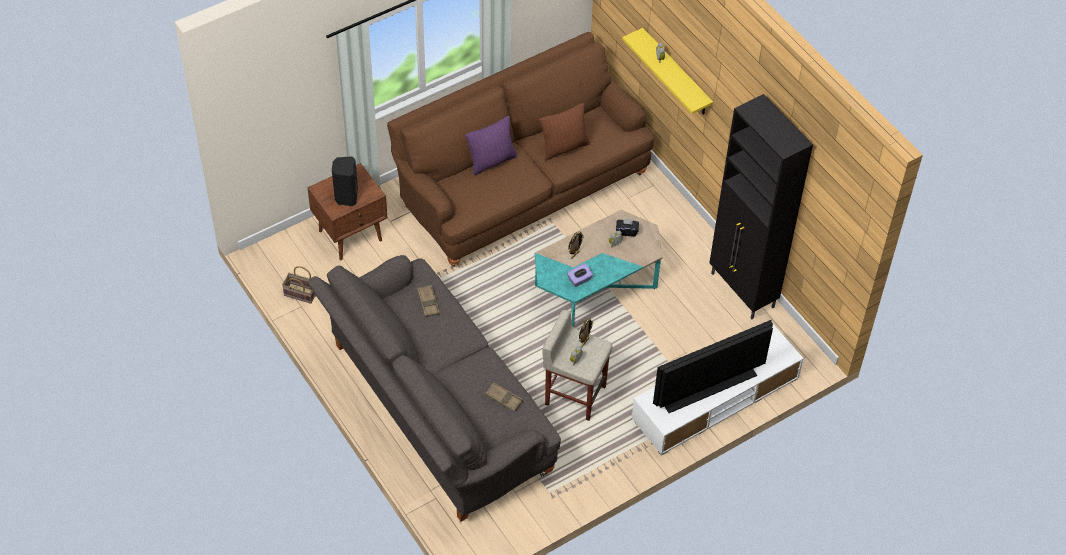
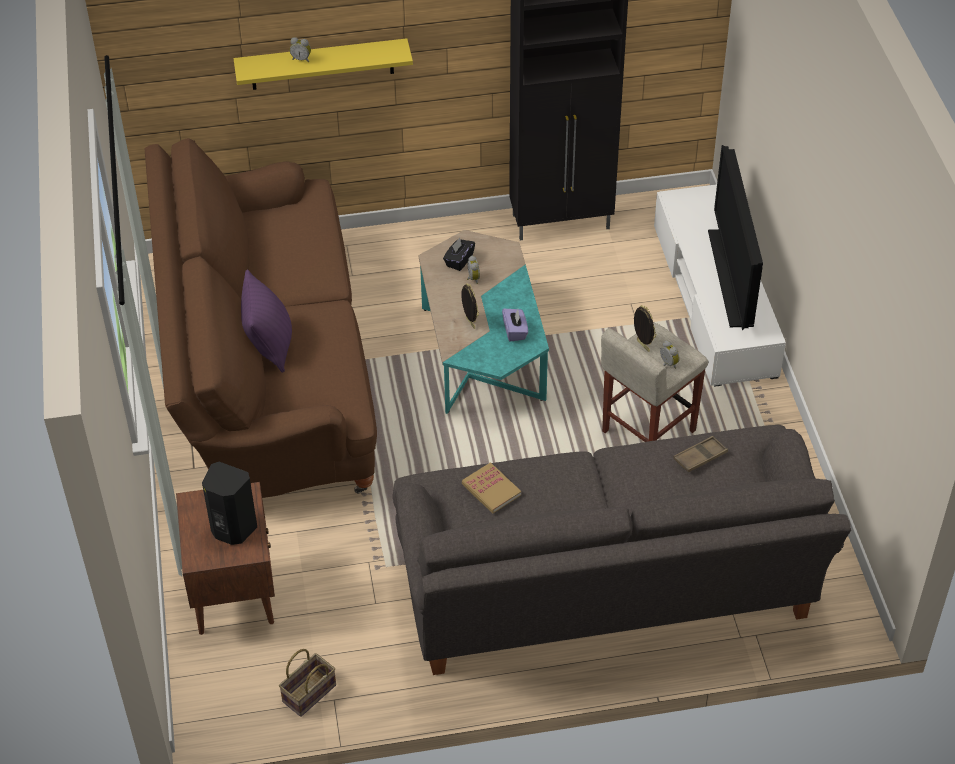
camera: 65 degrees left, 5 degrees down
(428, 302) = (491, 489): brown tray -> book
(564, 147) = (295, 263): brown pillow -> none

